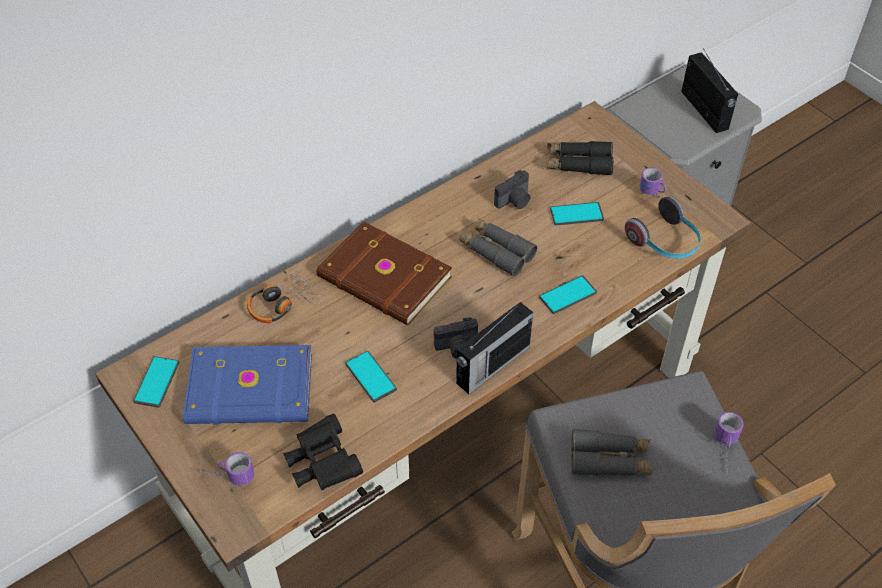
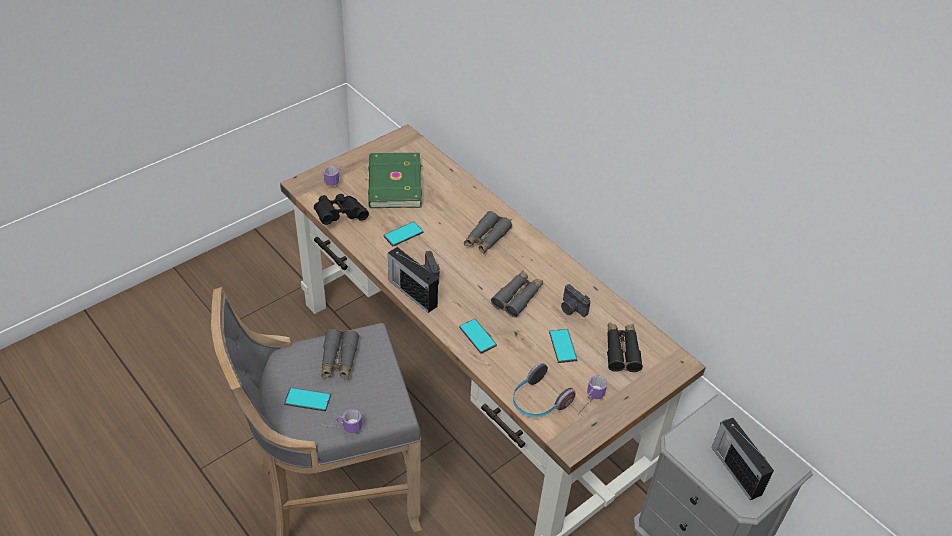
camera: 85 degrees right, 5 degrees down
(157, 382) = (400, 147): phone -> phone (307, 400)
(251, 391) = (393, 184): blue book -> green book
(282, 303) = (462, 193): headphones -> none
(384, 279) = (486, 238): brown book -> grey binoculars
(705, 111) = (735, 469): radio -> radio turned 90 degrees clockwise

